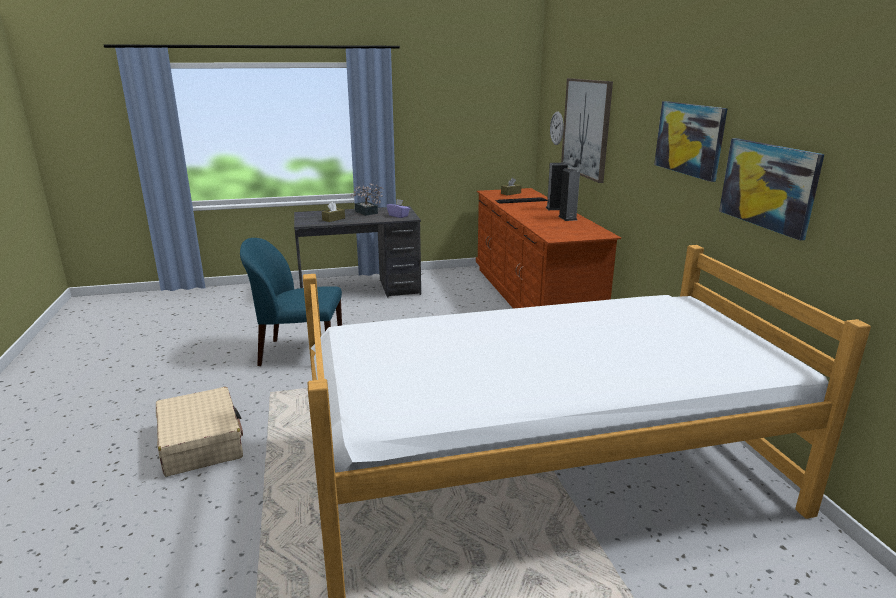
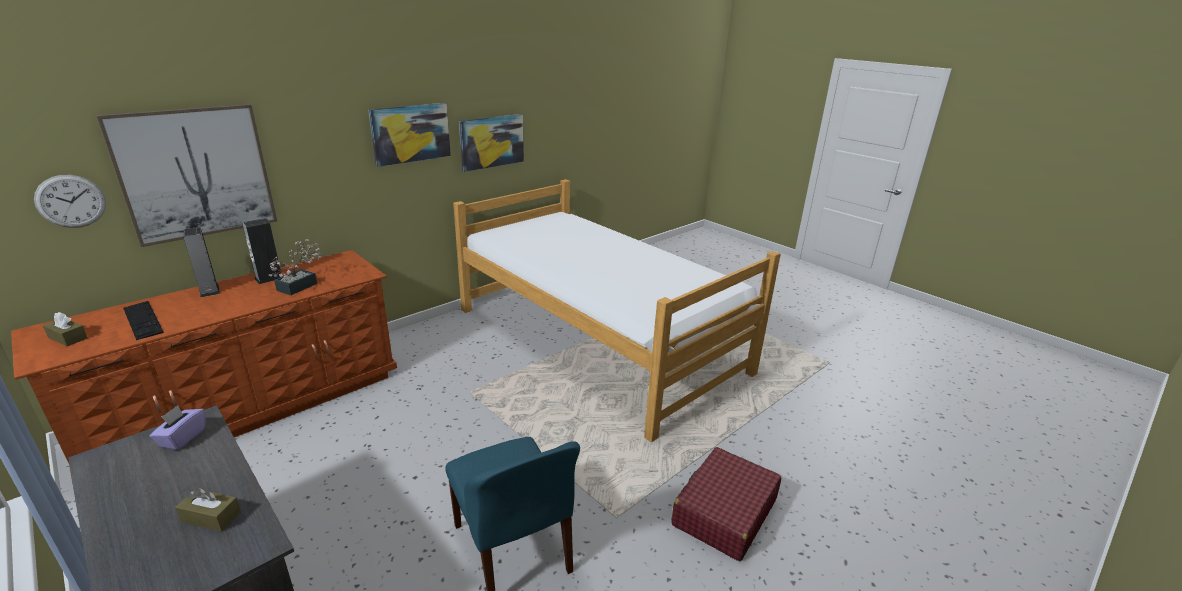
camera: 120 degrees left, 5 degrees up
(201, 442) = (724, 513): beige suitcase -> red suitcase
(367, 213) = (145, 490): potted plant -> potted plant (301, 285)

